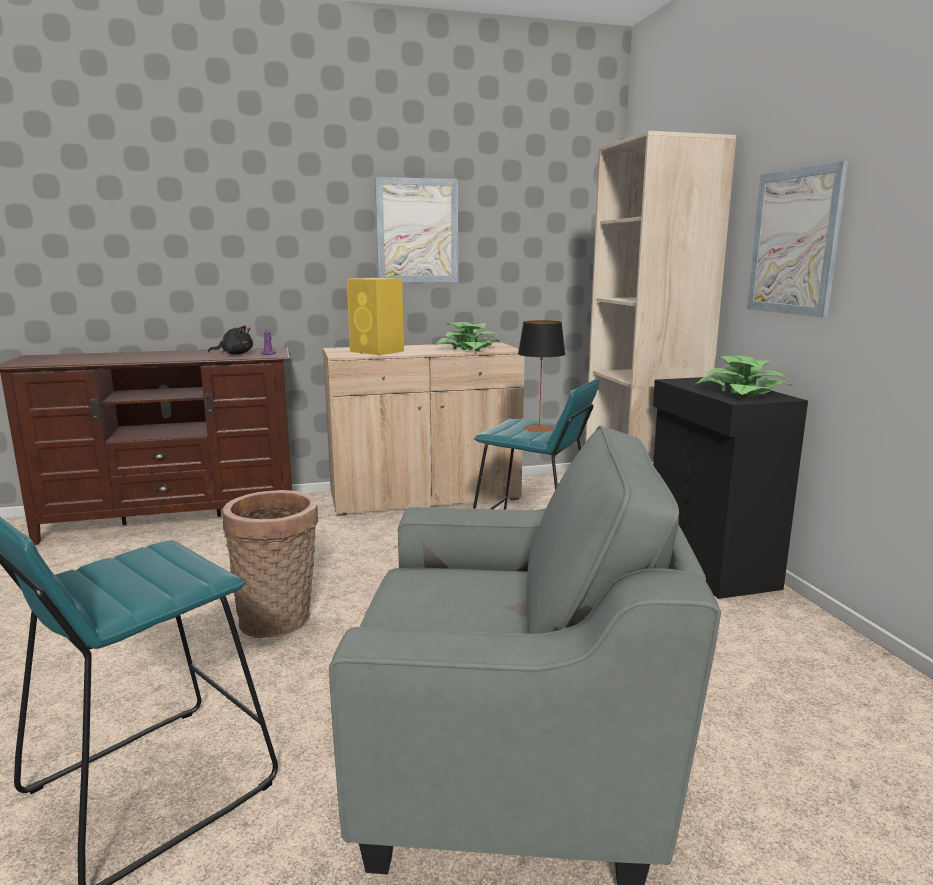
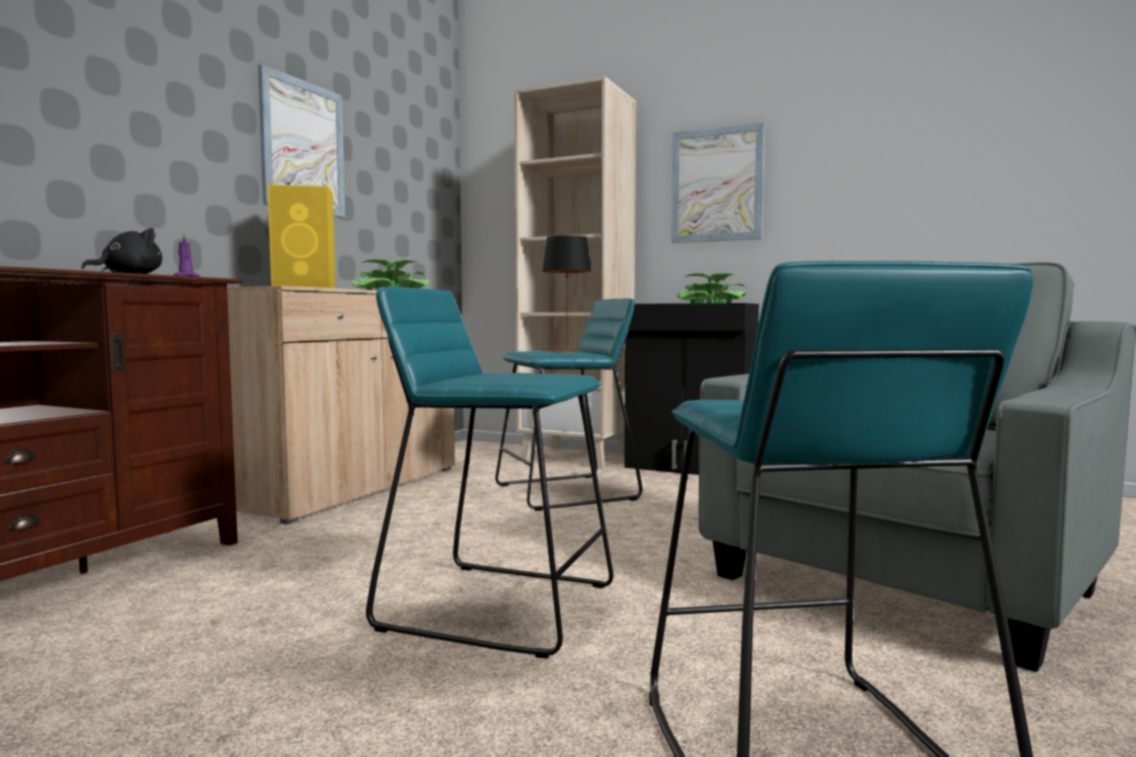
camera: 50 degrees left, 10 degrees down
(279, 621) = (498, 605): basket -> turquoise stool

